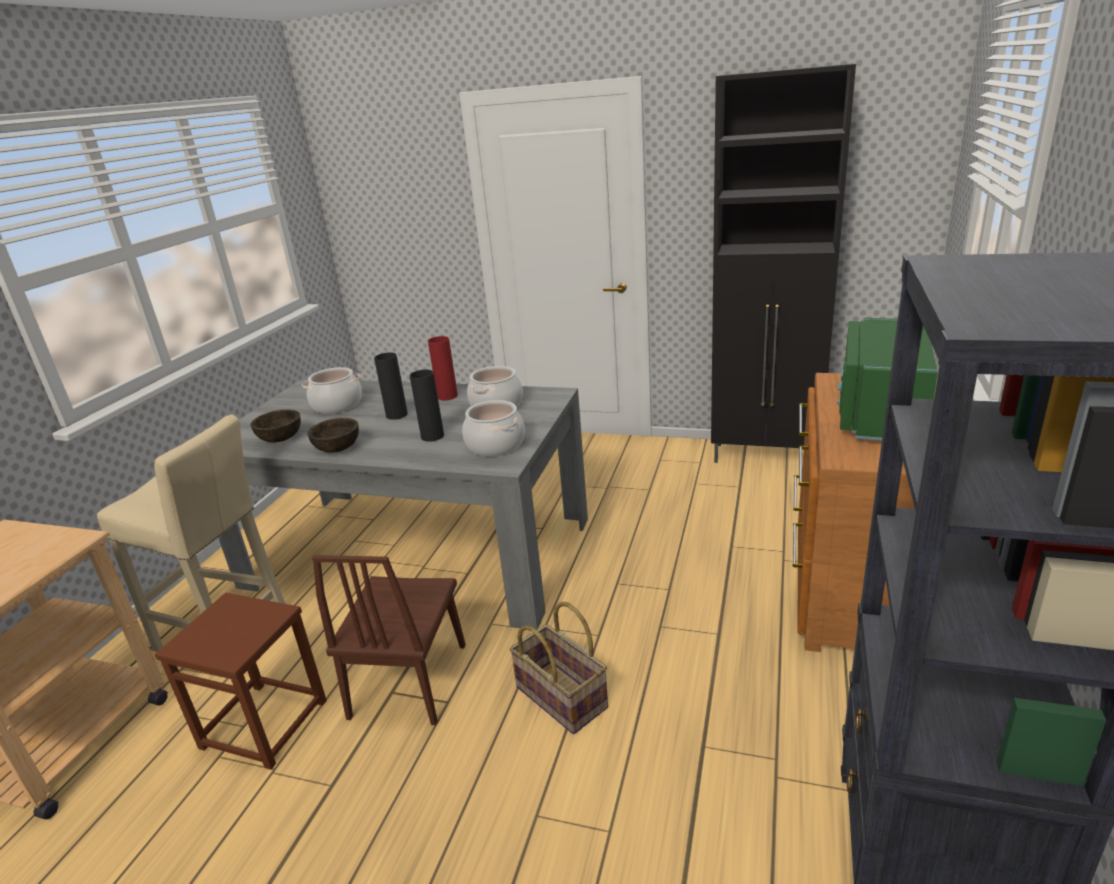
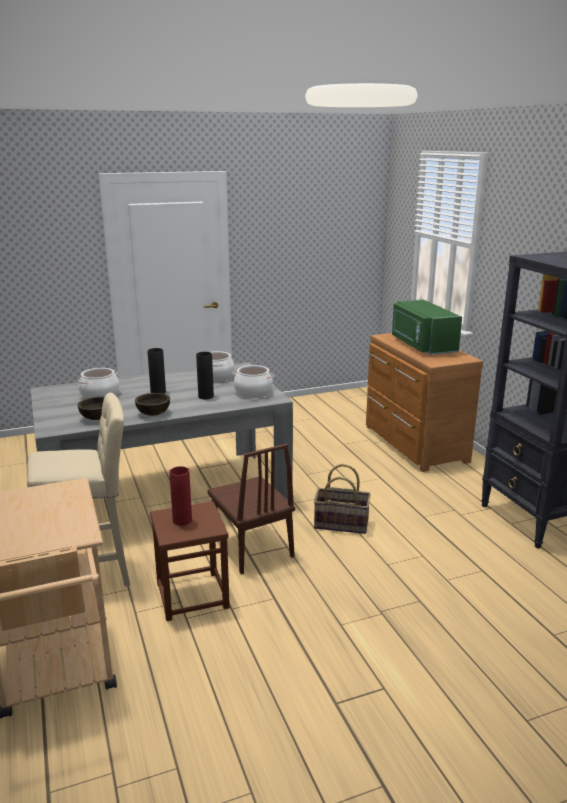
camera: 40 degrees left, 5 degrees down
(447, 396) = (173, 378): red vase -> red vase (182, 520)
(766, 456) = (311, 402): black cabinet -> none

